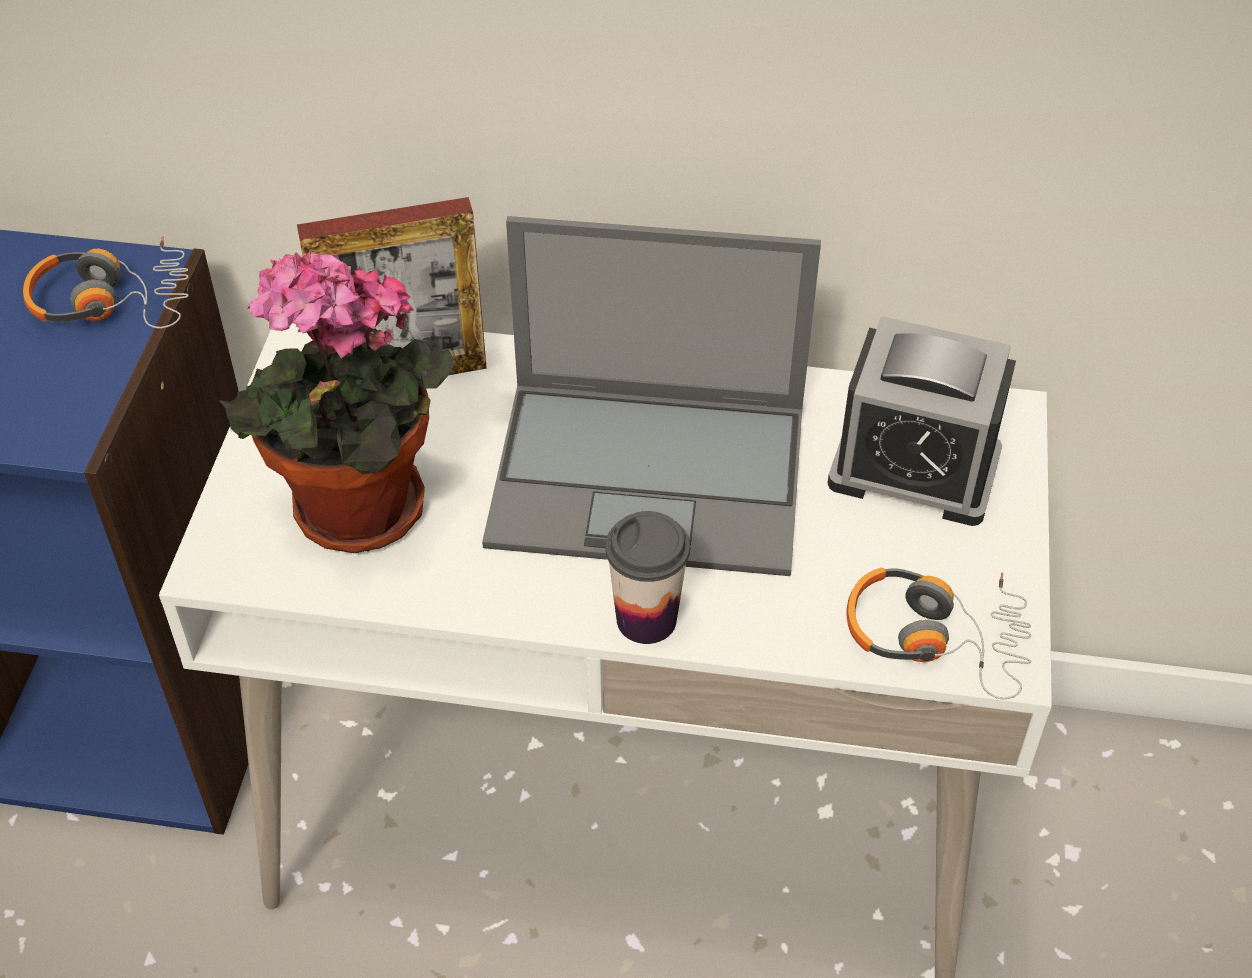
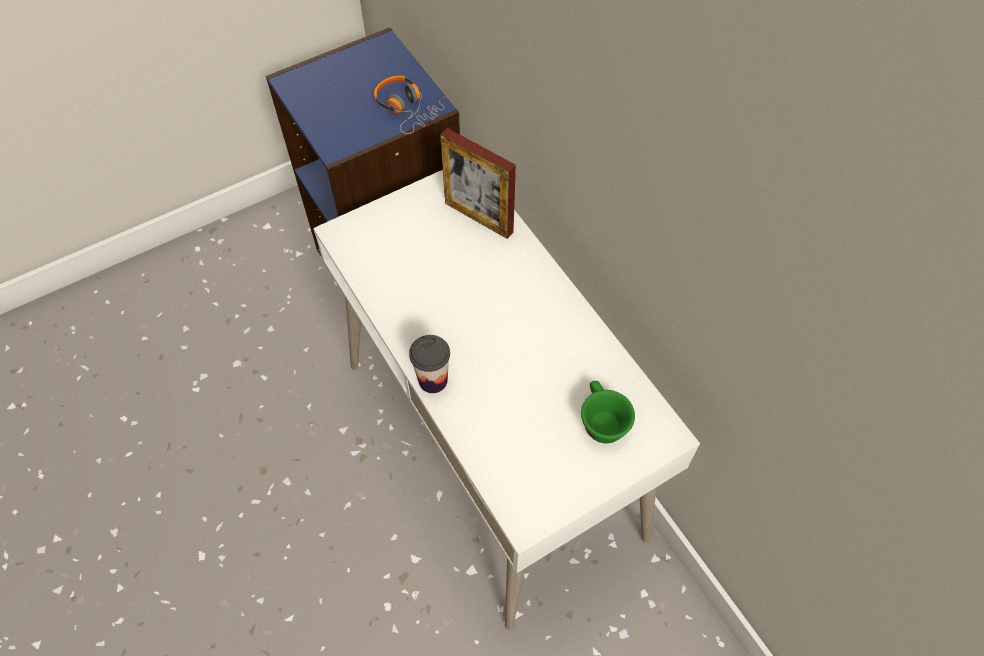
camera: 50 degrees right, 10 degrees up
(355, 517) = (396, 255): potted plant -> none
(653, 476) = (506, 332): laptop -> none
(914, 468) = (600, 420): alarm clock -> green cup
(936, 637) = (515, 487): headphones -> none

